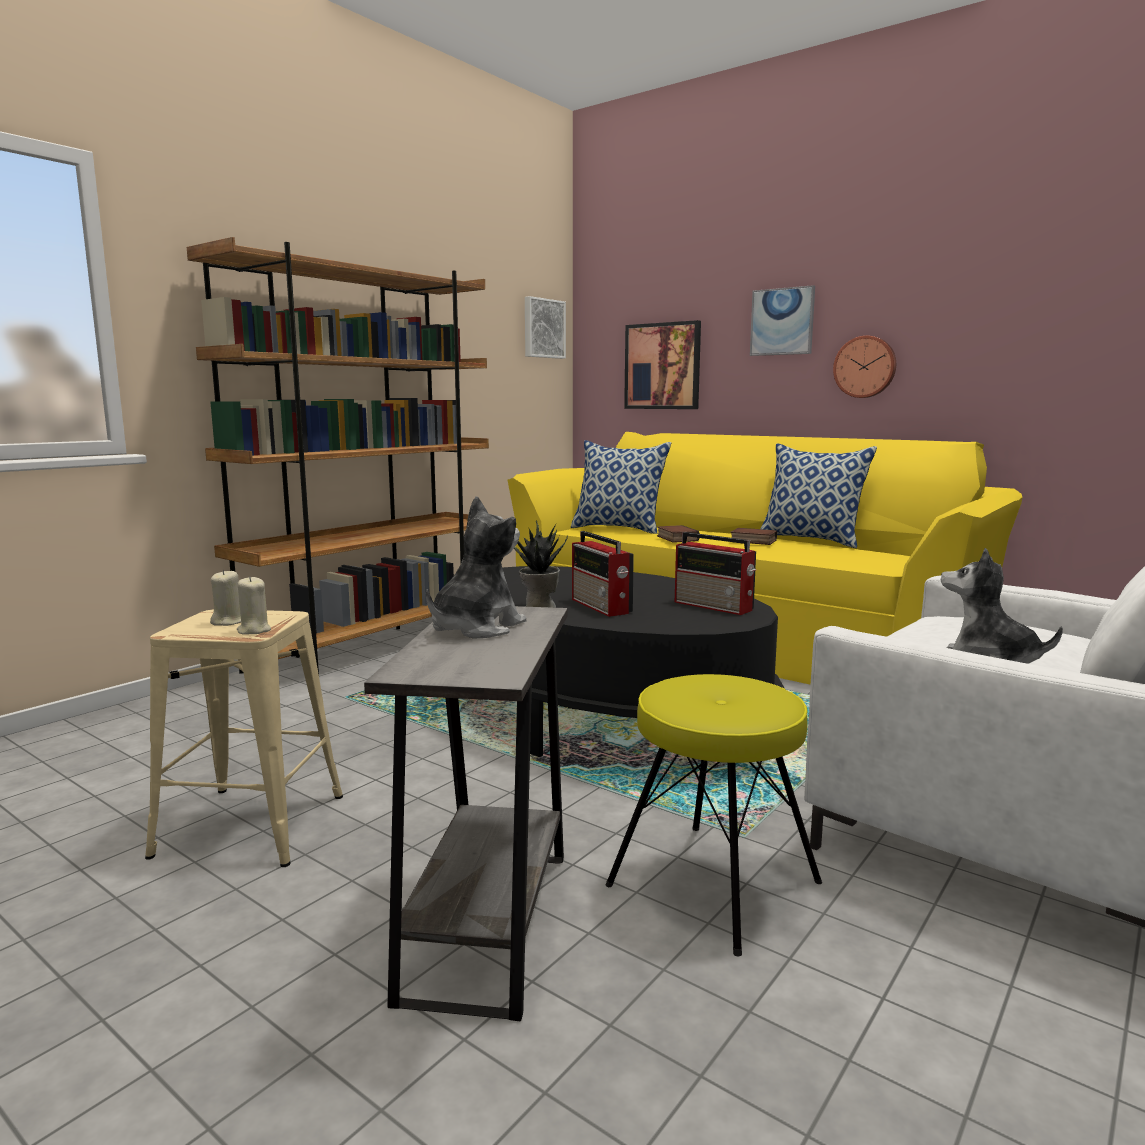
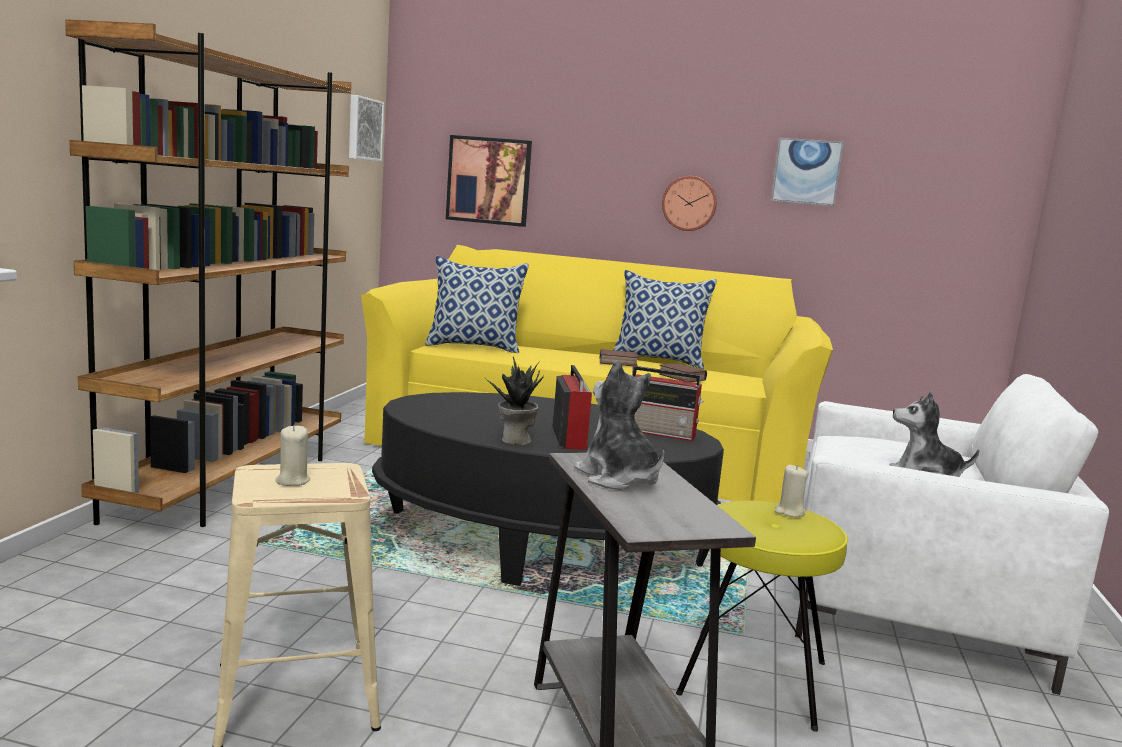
camera: 25 degrees left, 0 degrees up
(254, 630) = (339, 489): beige candle -> beige candle (789, 512)
(475, 628) = (618, 478): plush toy -> plush toy turned 45 degrees counterclockwise
(601, 606) = (569, 437): radio -> radio turned 135 degrees counterclockwise
(676, 538) = (547, 359): book -> book (680, 377)
(782, 321) = (614, 153): picture -> picture (806, 172)

